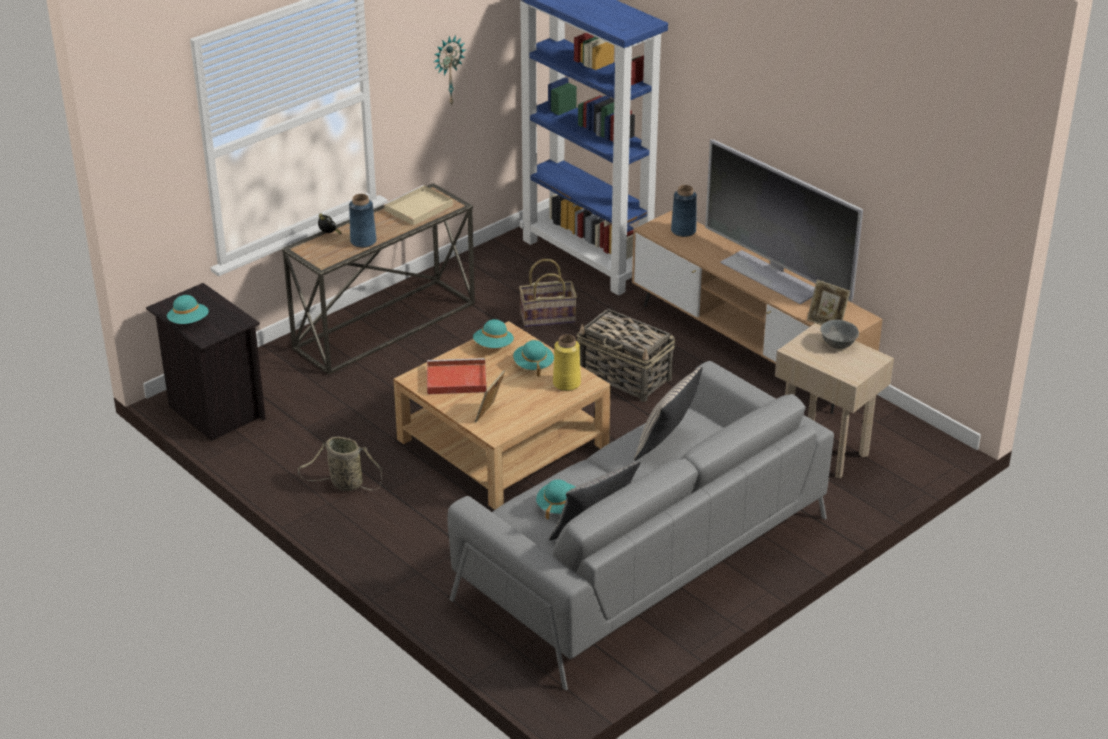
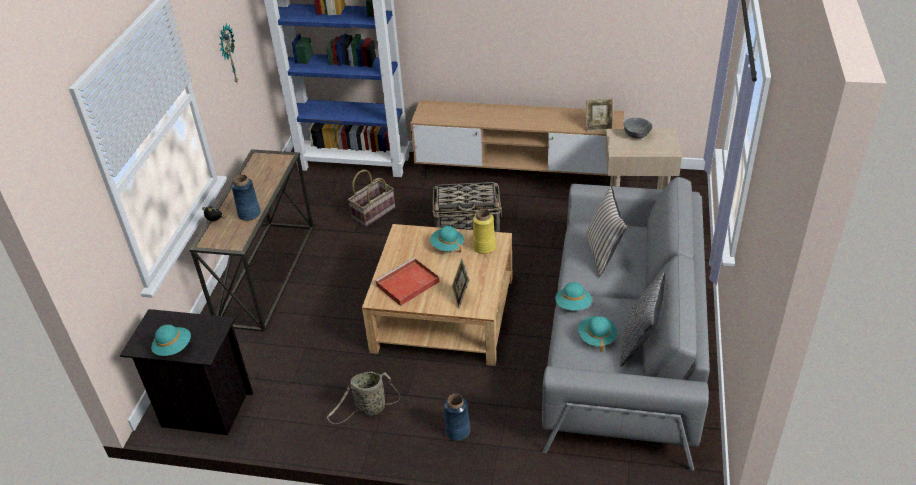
camera: 35 degrees left, 5 degrees up
(417, 208) = (262, 172): beige tray -> none
(493, 346) = (404, 246): turquoise hat -> turquoise hat (573, 305)
(683, 231) = (443, 110): blue vase -> blue vase (457, 431)
(771, 276) = (531, 114): television -> none

